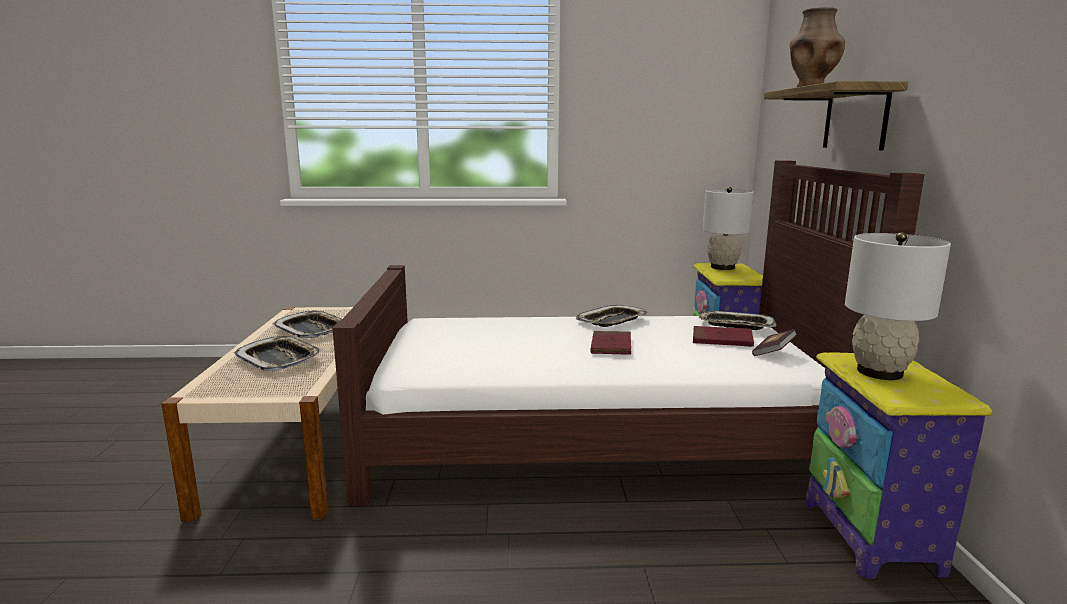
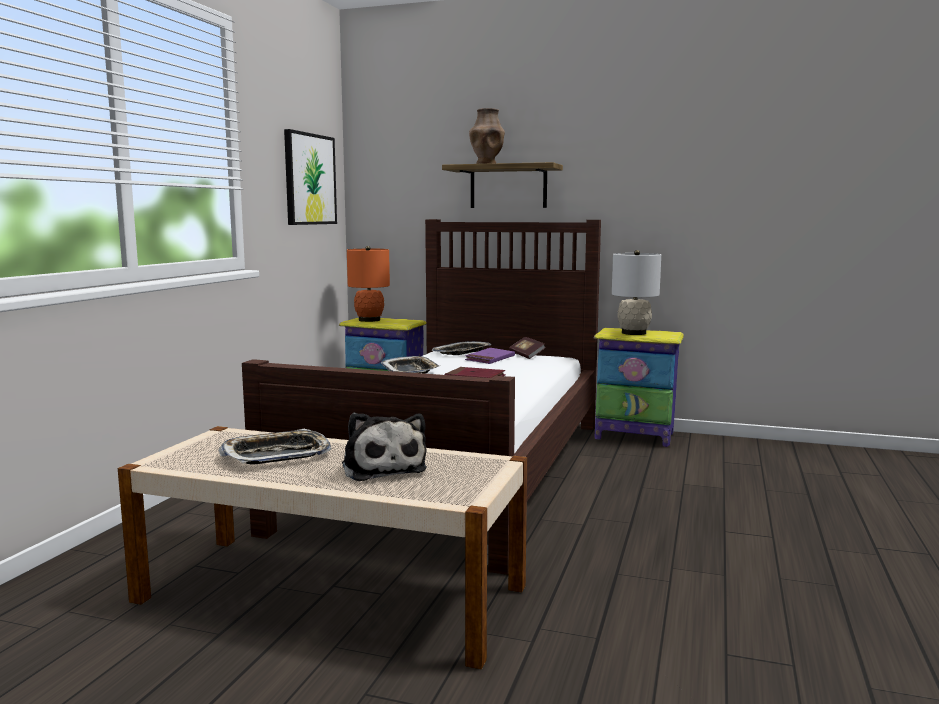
camera: 70 degrees left, 5 degrees down
(279, 359) = (382, 468): tray -> plush toy
(680, 115) = (309, 179): none -> picture
(722, 267) = (369, 320): white table lamp -> orange table lamp
(722, 340) = (490, 358): red book -> purple book

